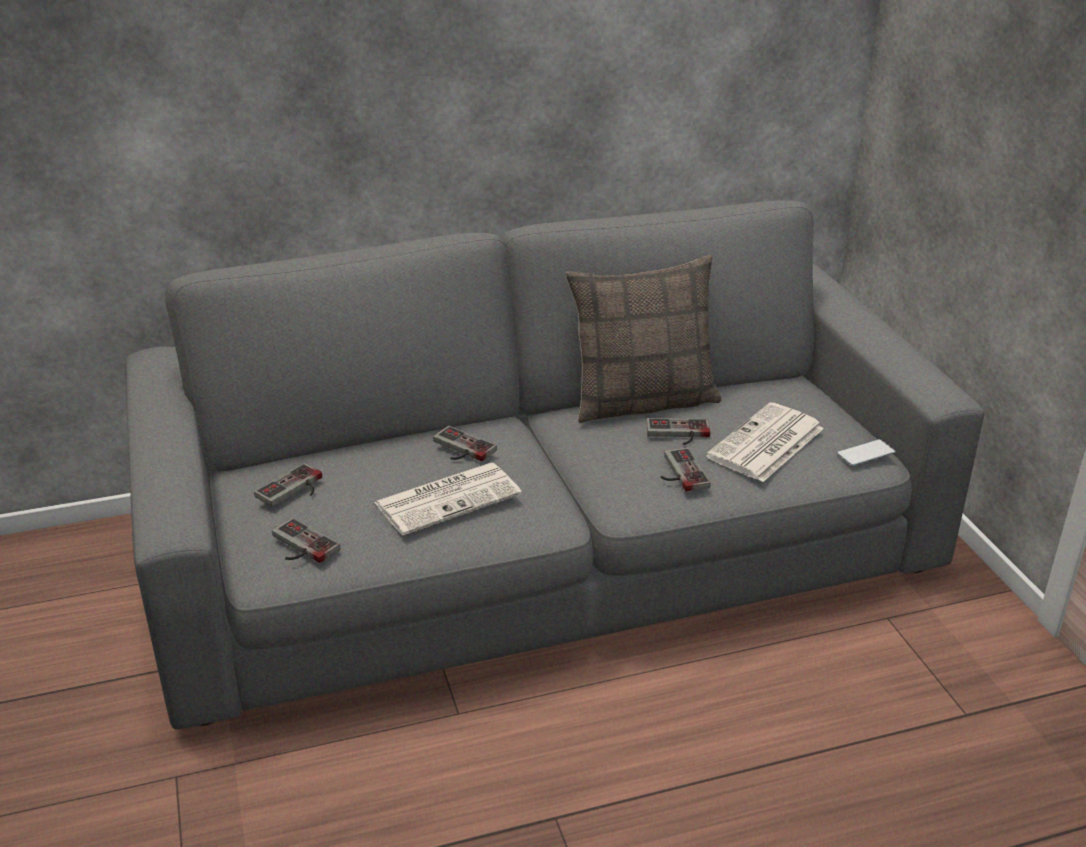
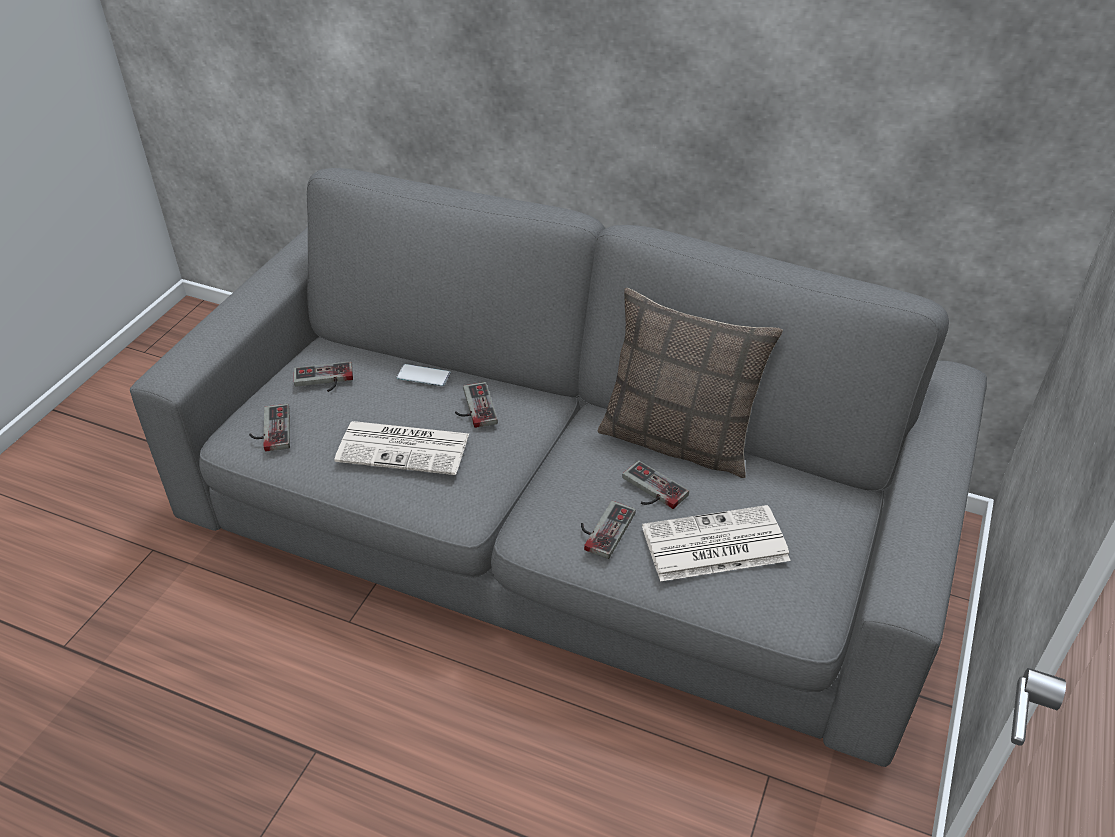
camera: 40 degrees right, 10 degrees up
(866, 453) = (803, 610): phone -> phone (423, 375)

